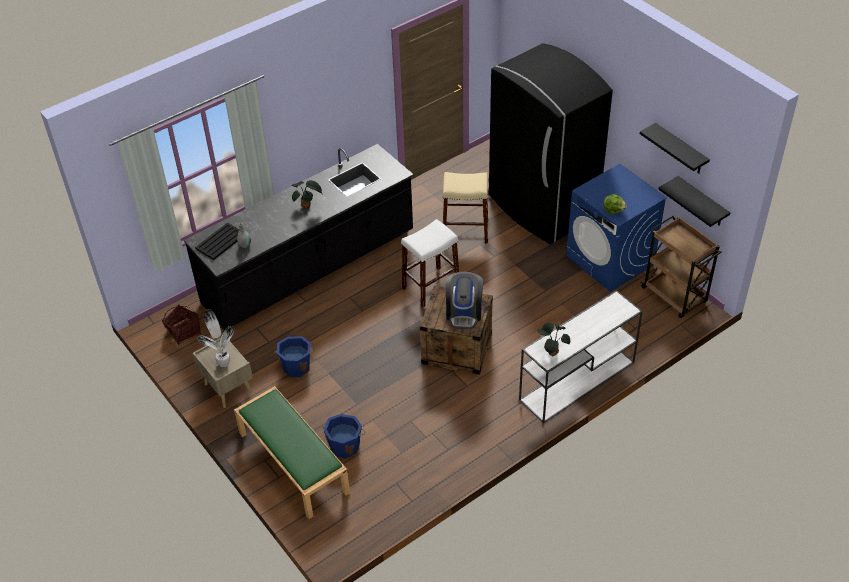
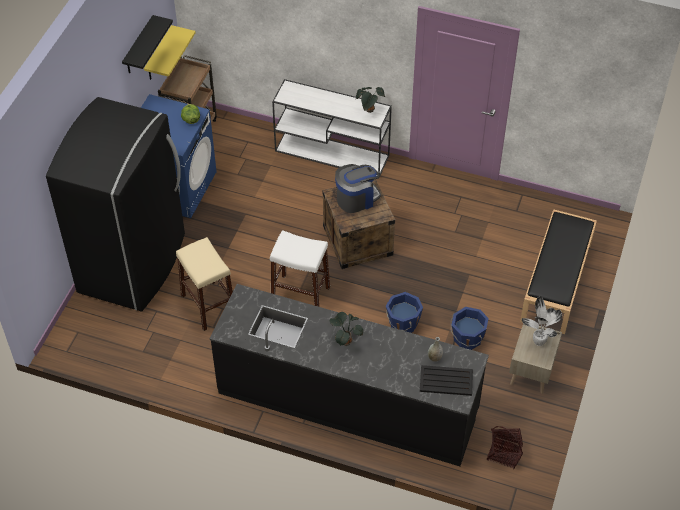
camera: 125 degrees left, 5 degrees up
(292, 462) = (556, 282): green bench -> black bench
(345, 445) = (512, 259): blue bucket -> blue bucket (402, 323)
(702, 202) = (158, 54): black shelf -> yellow shelf

